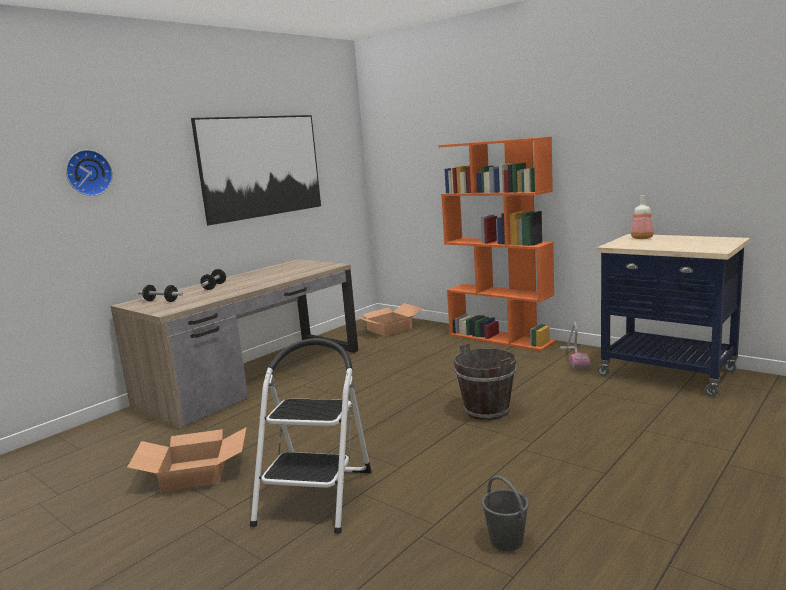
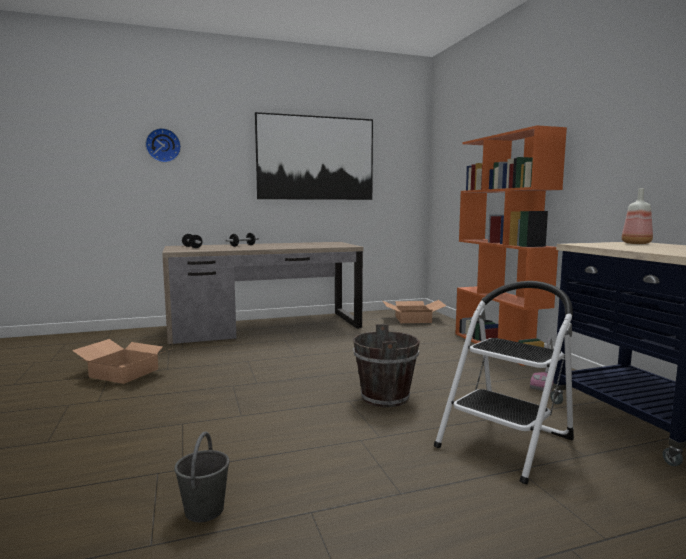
camera: 30 degrees right, 5 degrees down
(317, 495) = (155, 413): step ladder -> step ladder (508, 442)

